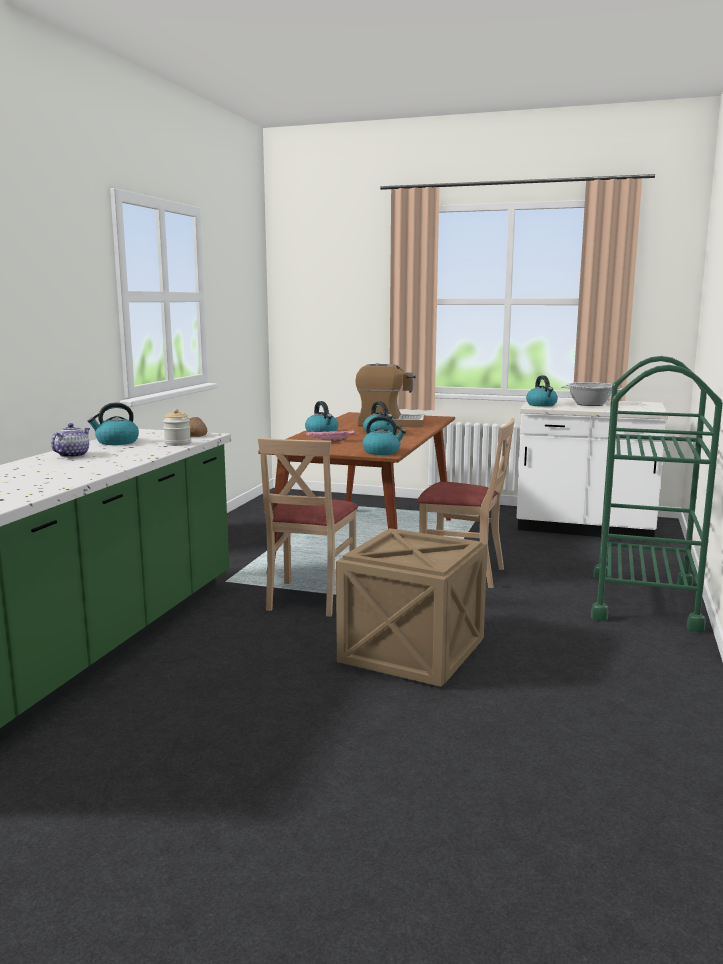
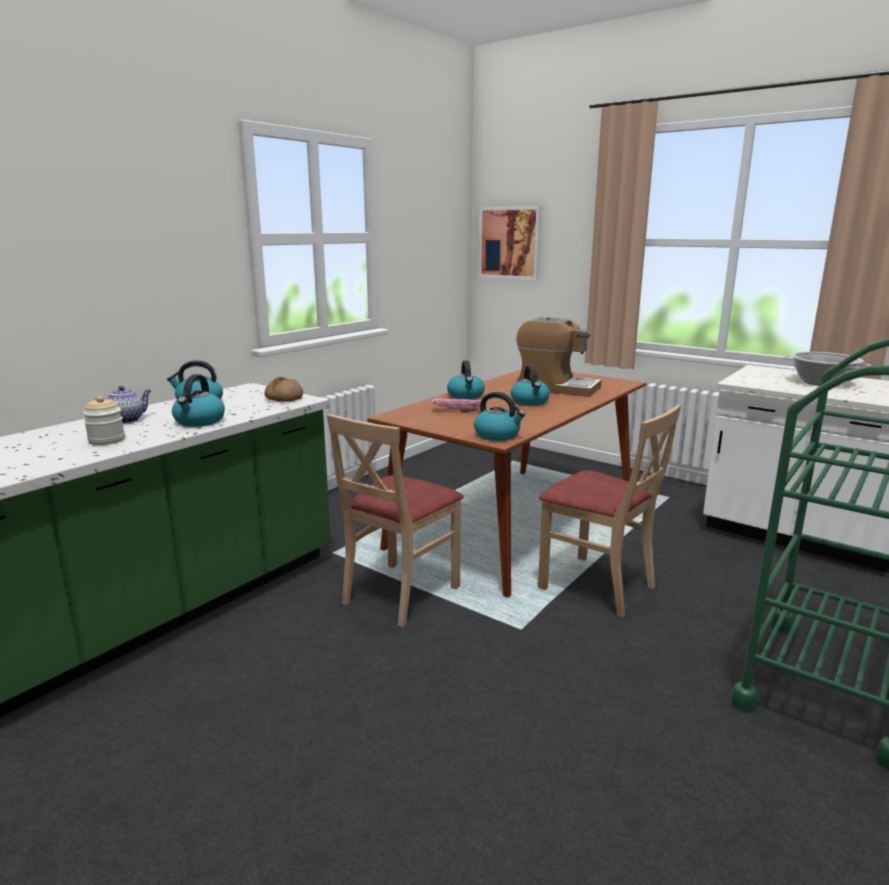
camera: 20 degrees right, 5 degrees up
(177, 444) = (251, 411): jar -> jar (107, 440)
(308, 304) = (510, 243): none -> picture
(413, 651) = (458, 710): crate -> none
(542, 405) = (752, 379): kettle -> kettle (199, 421)

